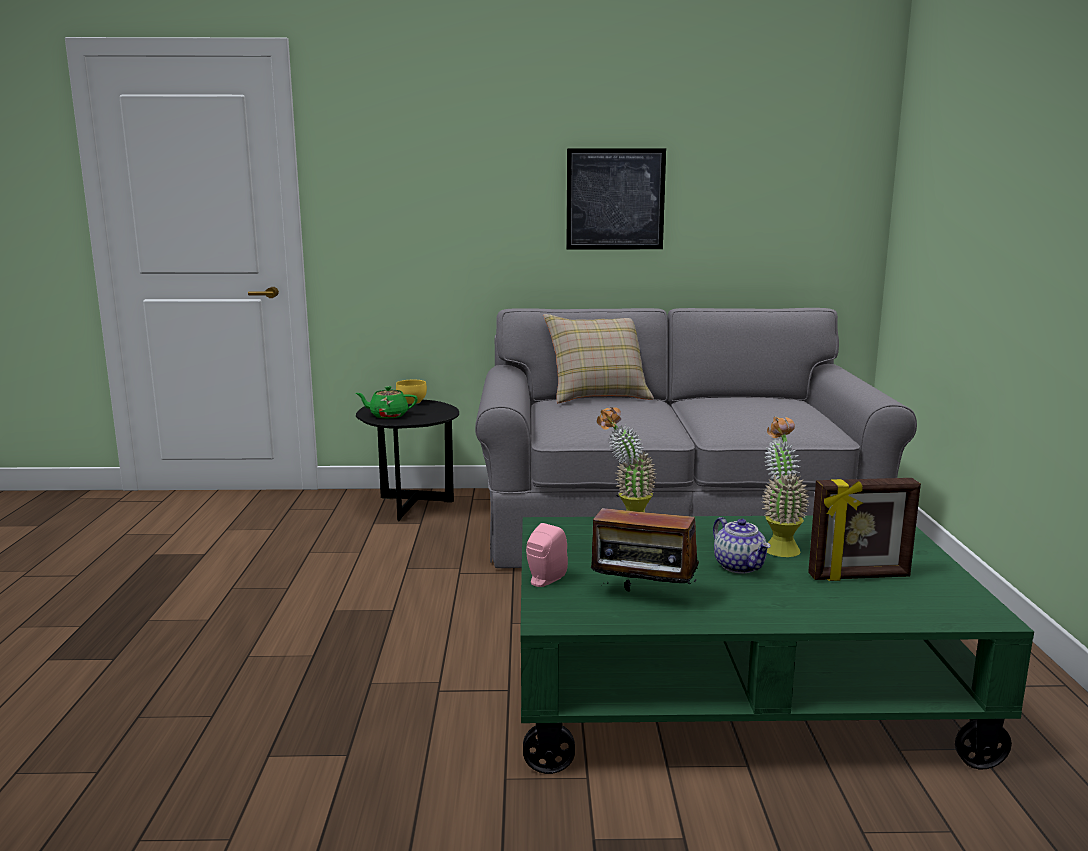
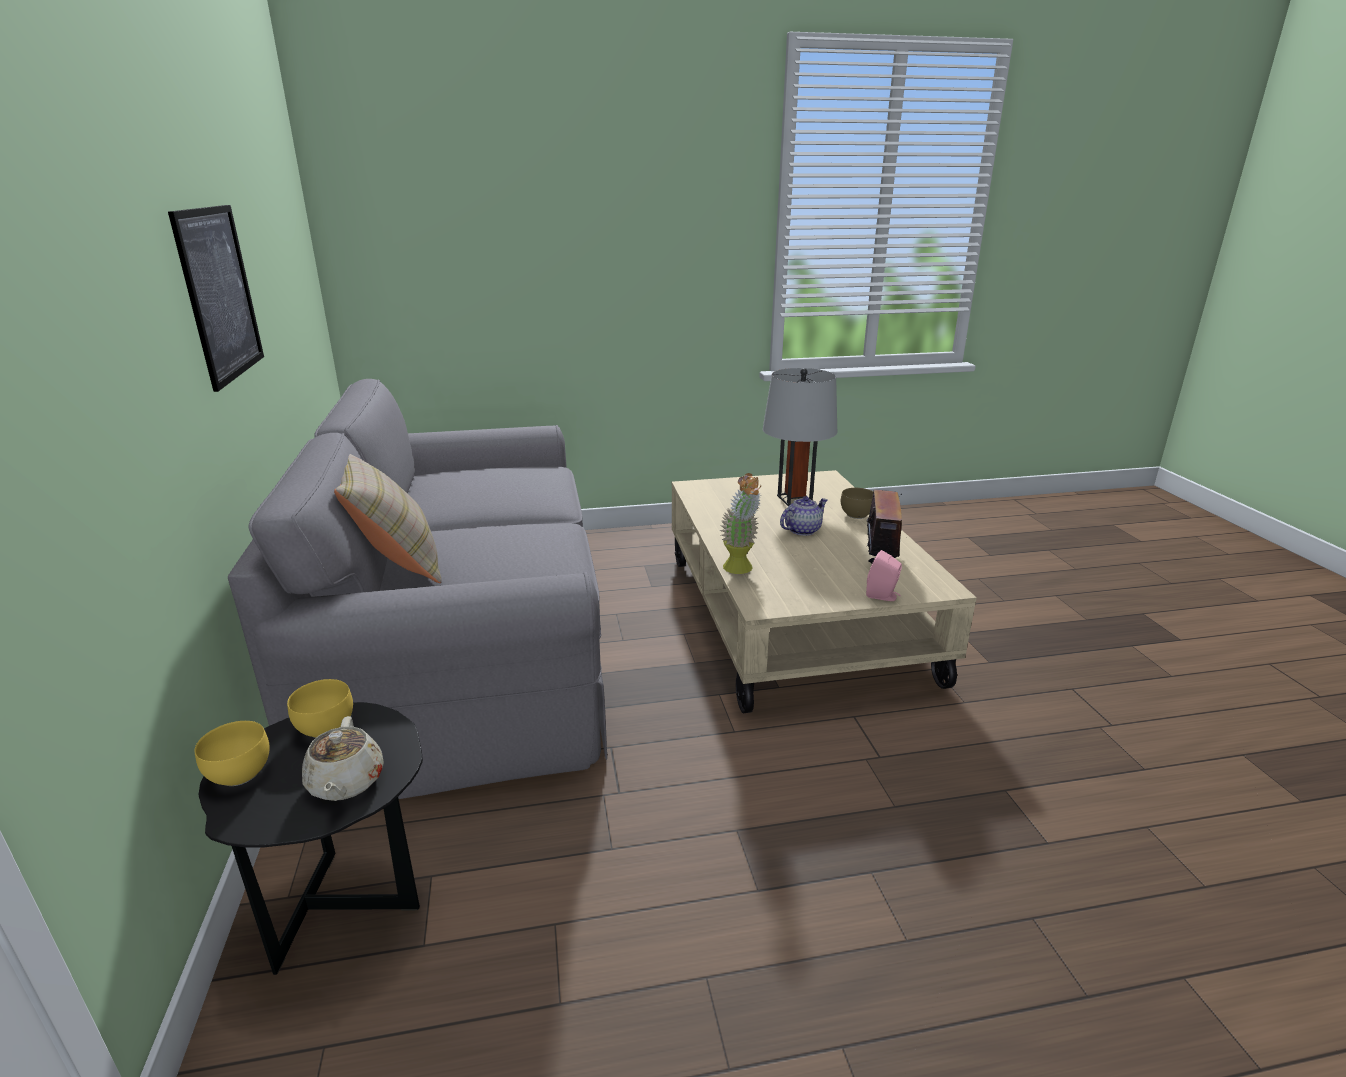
camera: 100 degrees left, 10 degrees up
(388, 415) = (345, 783): green teapot -> beige teapot
(436, 411) = (327, 729): none -> yellow bowl
(733, 689) = (792, 617): green coffee table -> beige coffee table
(778, 546) = (757, 518): potted plant -> none
(805, 610) = (857, 514): none -> brown bowl
(859, 577) = (794, 499): picture frame -> grey table lamp

